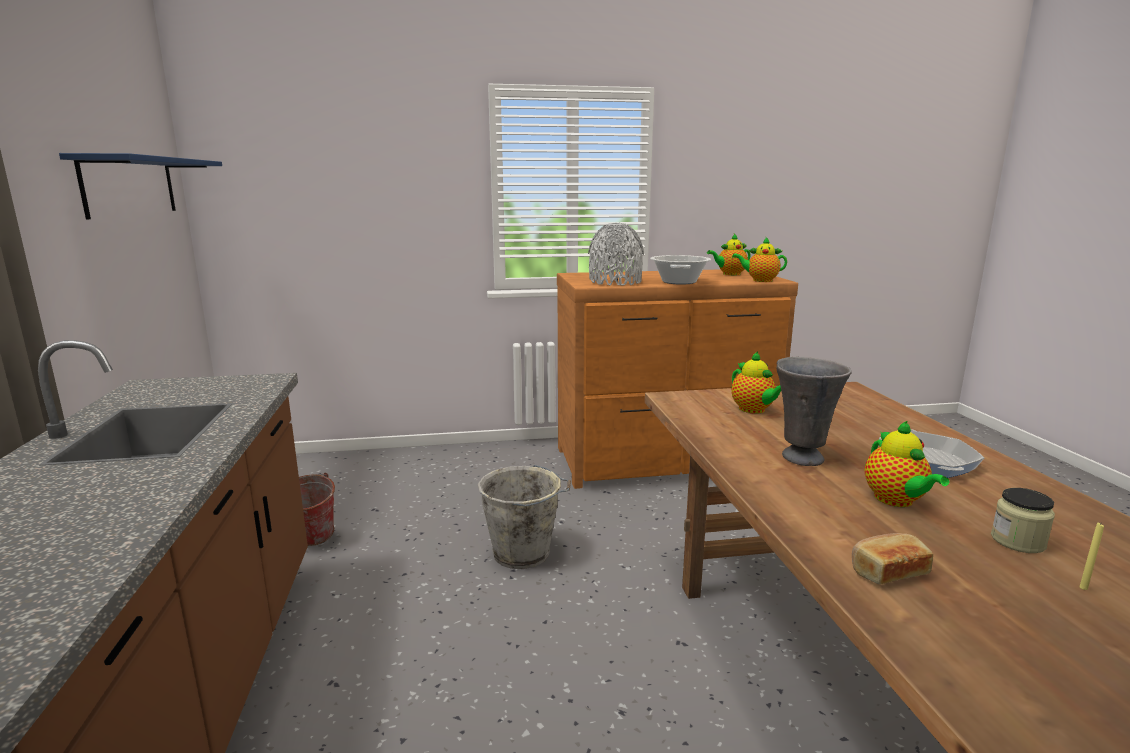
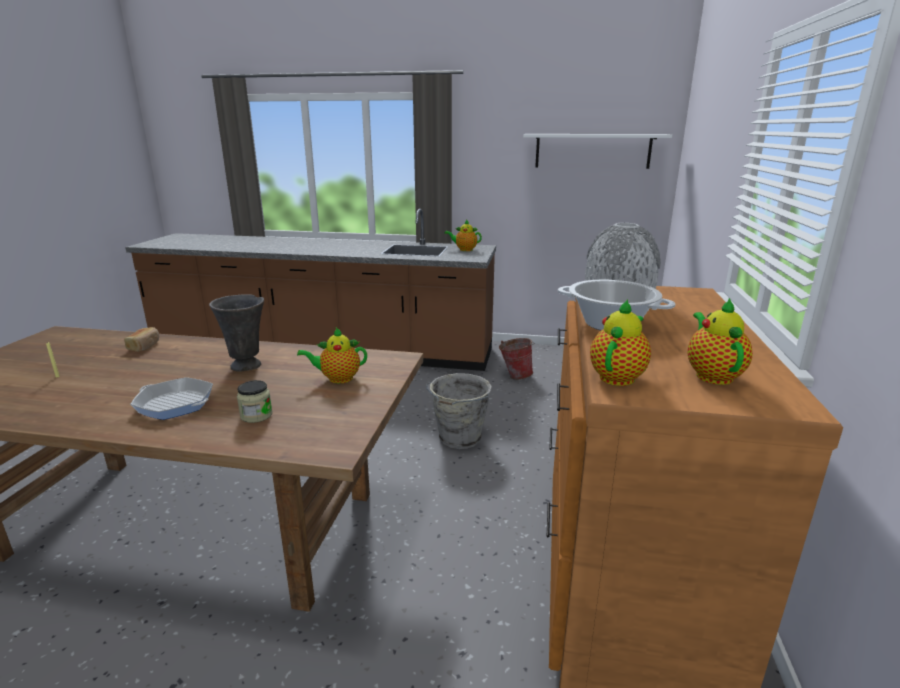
camera: 110 degrees right, 5 degrees up
(130, 186) = (592, 151): blue shelf -> white shelf
(896, 501) = (168, 371): teapot -> teapot (464, 249)
(1017, 541) = (93, 381): jar -> jar (256, 415)

